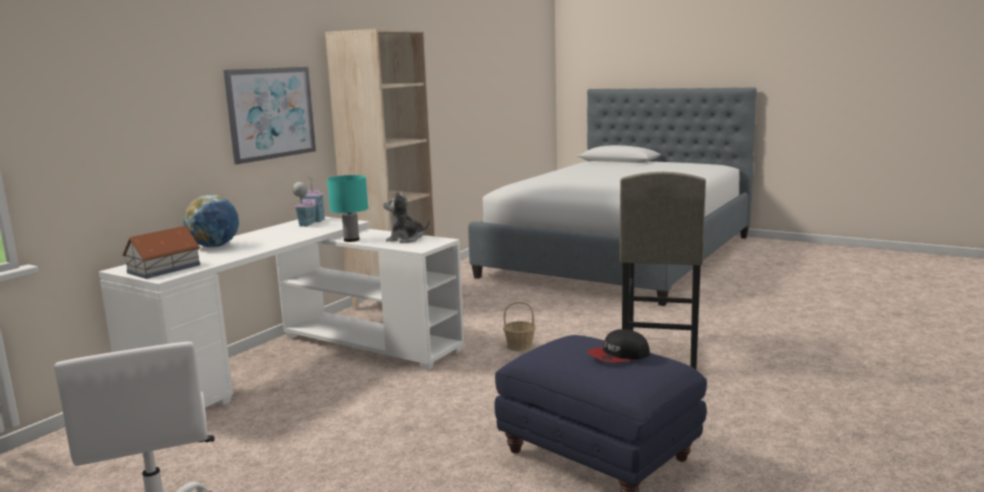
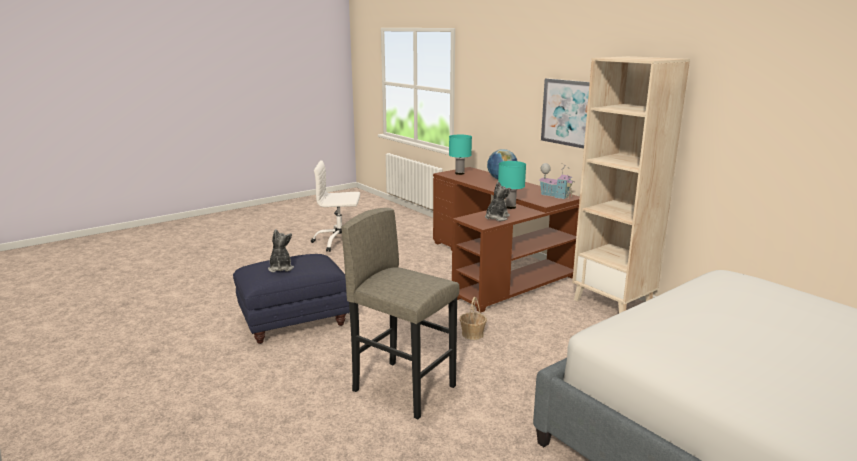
camera: 110 degrees right, 5 degrees up
(163, 269) = (459, 173): toy house -> turquoise table lamp
(301, 361) = (499, 267): white desk -> brown desk
(619, 356) = (280, 268): cap -> plush toy

